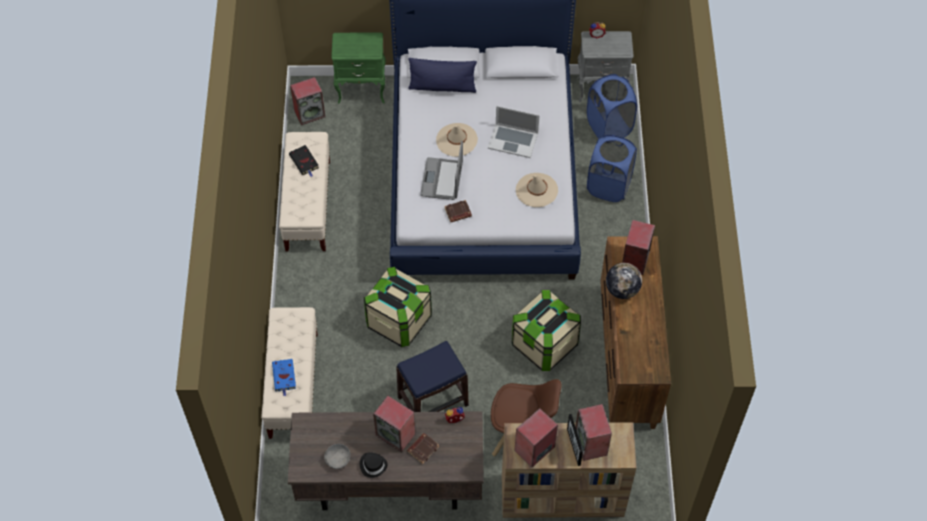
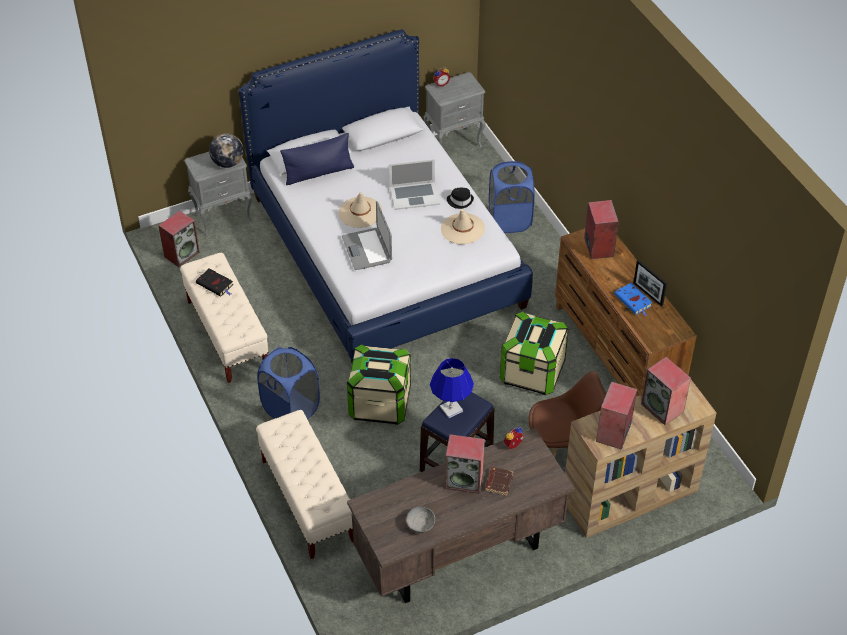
camera: 25 degrees left, 10 degrees down
(284, 377) = (310, 481): blue book -> blue book (633, 301)
(362, 91) = (223, 218): green nightstand -> grey nightstand
(373, 465) = (458, 516): black hat -> black hat (460, 201)
(427, 362) = (451, 409): none -> blue table lamp
(458, 213) = (399, 273): brown book -> none
(573, 447) = (648, 417): picture frame -> picture frame (648, 294)
(609, 126) = (479, 171): blue laundry basket -> blue laundry basket (291, 409)
(622, 290) = (602, 275): globe -> globe (227, 163)

